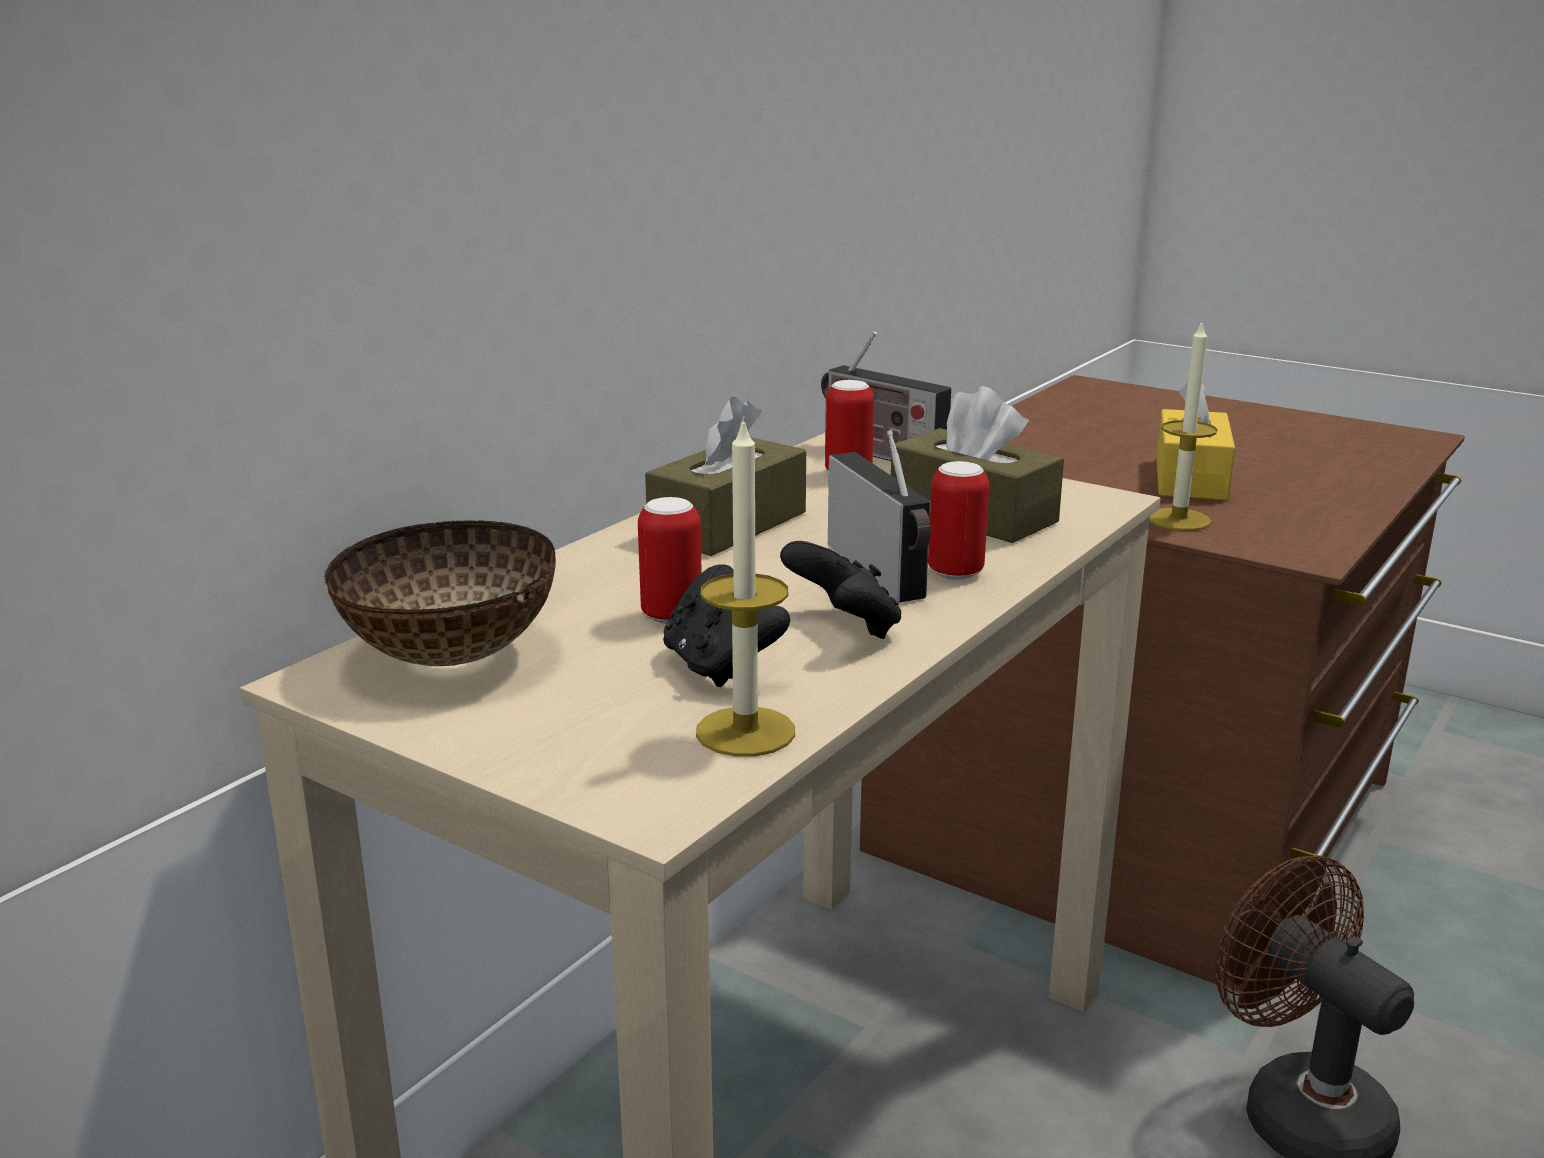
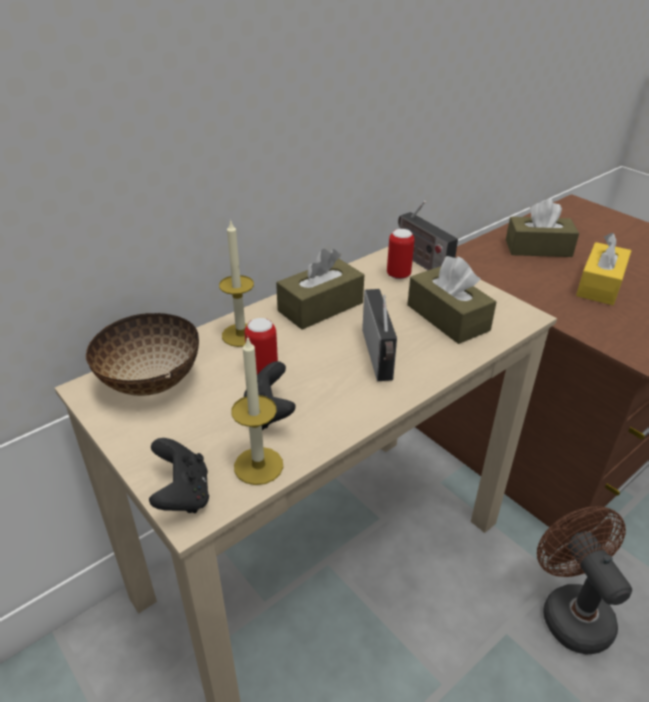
camera: 15 degrees right, 15 degrees up
(845, 628) = (341, 396): black game controller -> black game controller (183, 495)
(955, 572) = (417, 362): can -> none
(1058, 444) = (538, 248): none -> brown tissue box
(1178, 519) = (578, 316): candle -> candle (241, 335)

